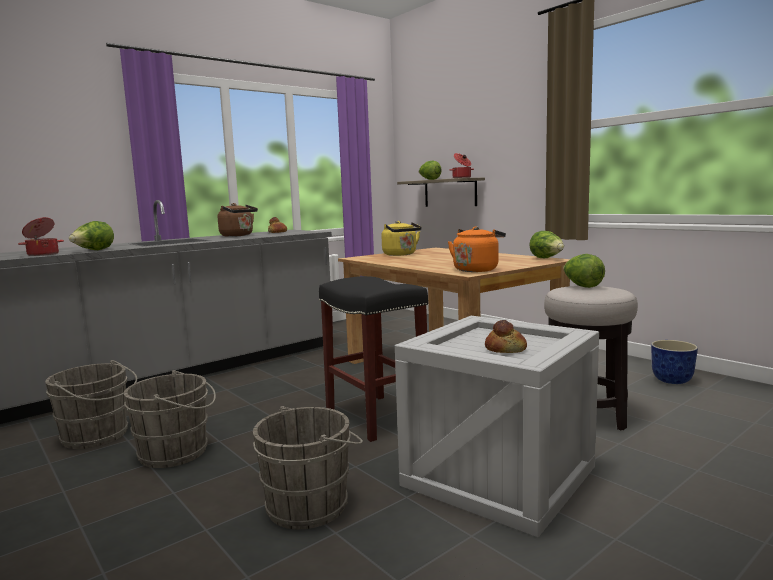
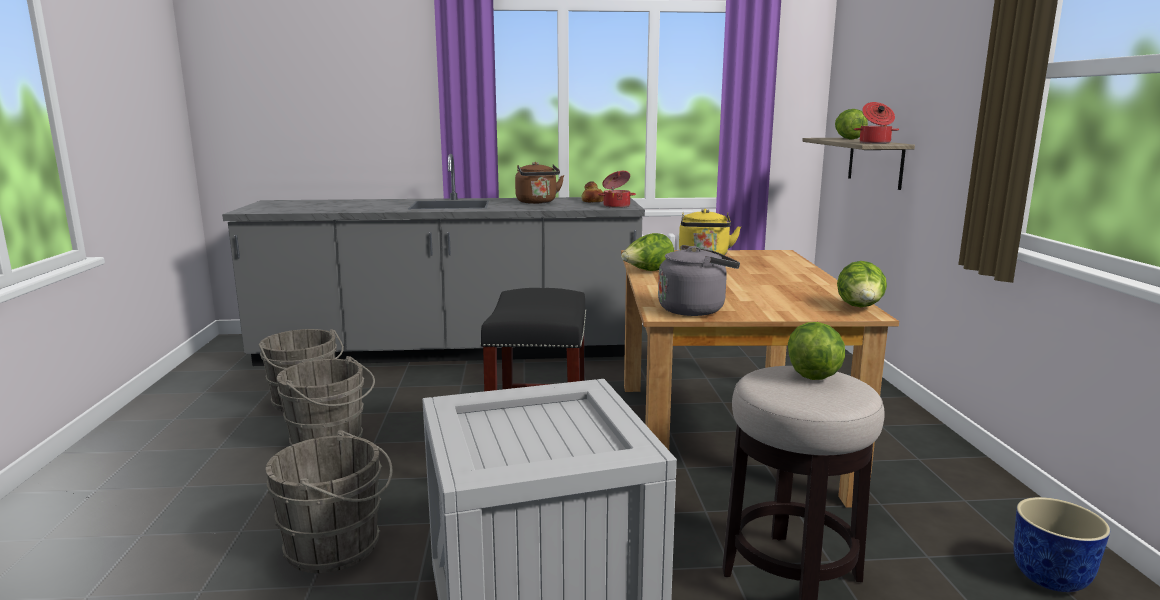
camera: 35 degrees right, 5 degrees up
(43, 254) = (309, 210): cooking pot -> cooking pot (616, 206)
(94, 250) = (354, 210): lettuce -> lettuce (647, 271)
(476, 269) = (695, 309): orange kettle -> grey kettle
(505, 349) = (526, 444): bread -> none

